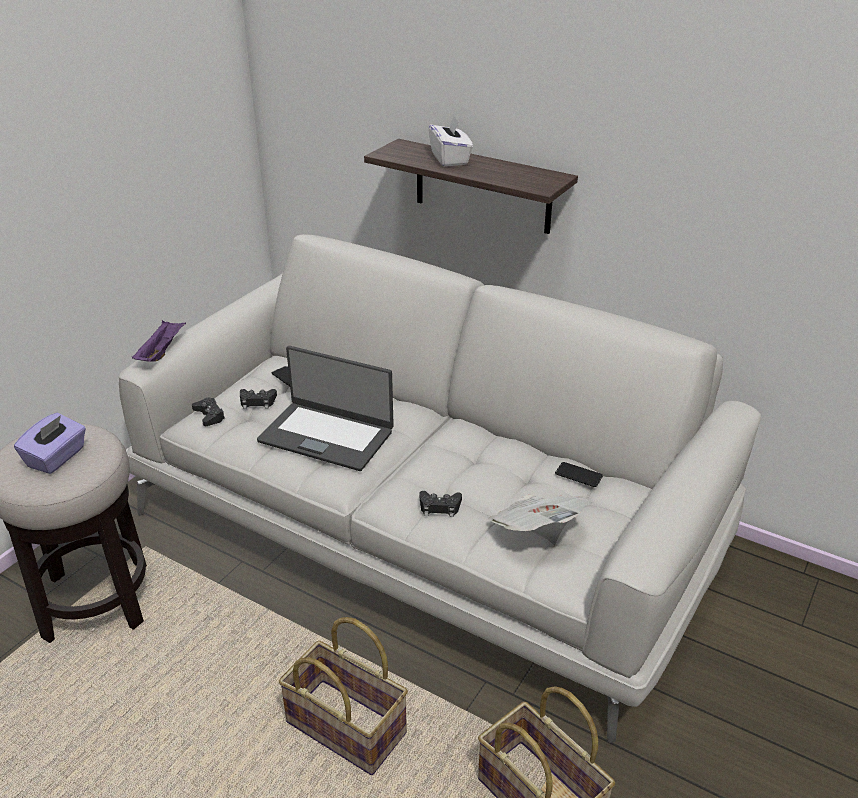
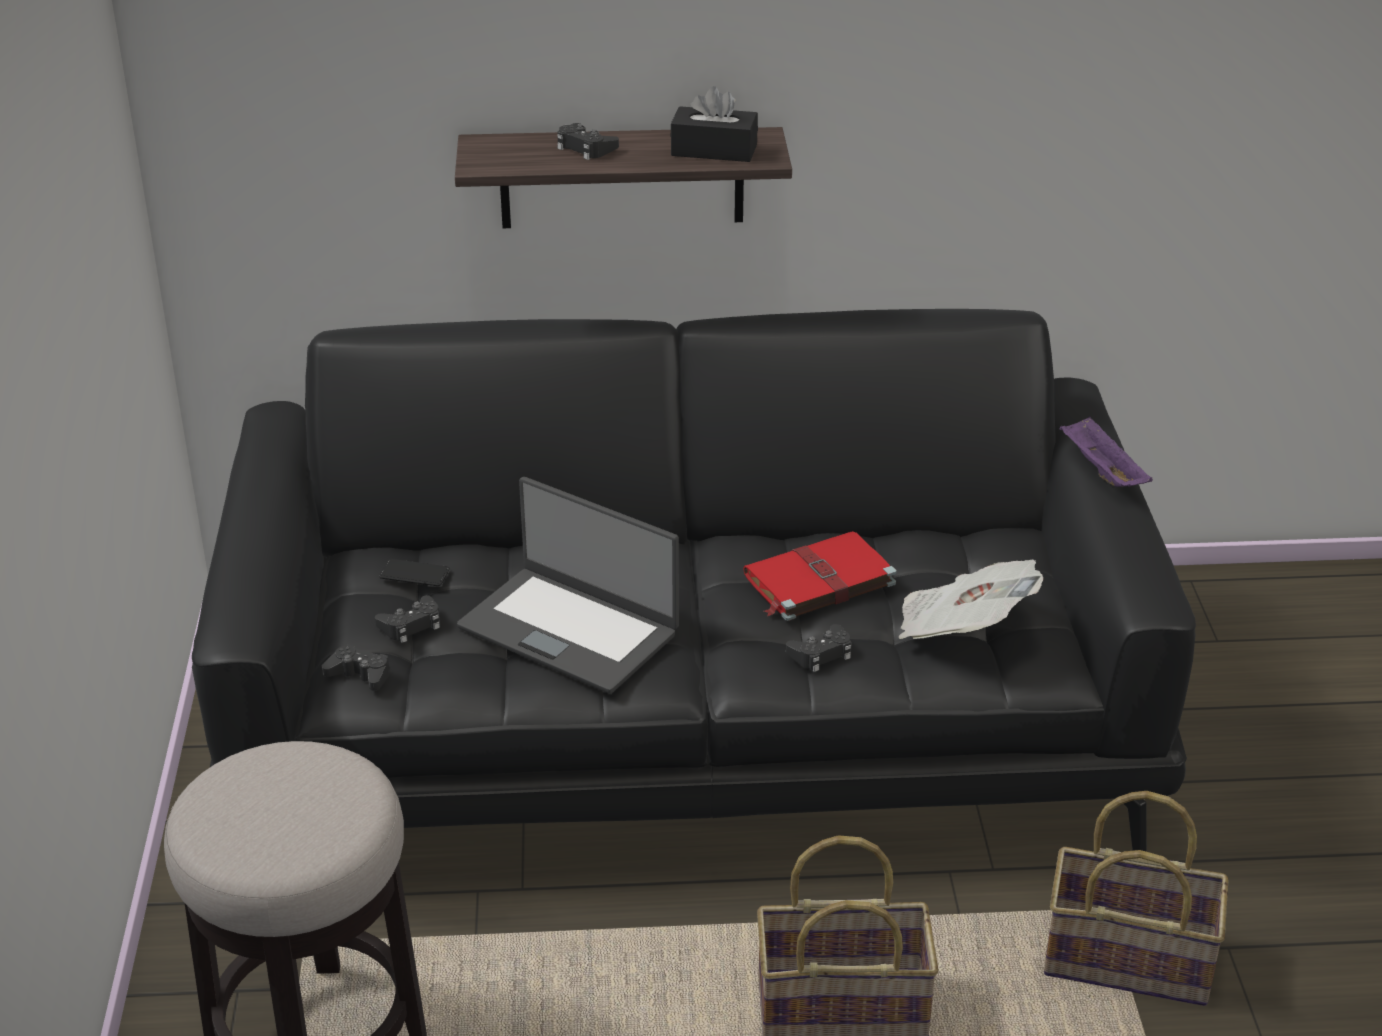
camera: 35 degrees left, 0 degrees up
(57, 458) = (294, 804): purple tissue box -> none
(161, 351) = (235, 600): purple tray -> purple tray (1101, 470)
(327, 435) = (570, 629): laptop -> laptop turned 45 degrees clockwise
(428, 527) = (690, 726): white sofa -> black sofa
(450, 159) = (585, 148): white tissue box -> black game controller
(482, 465) = (817, 580): none -> red book
(518, 177) = (714, 150): none -> black tissue box
(578, 475) = (942, 545): phone -> none

